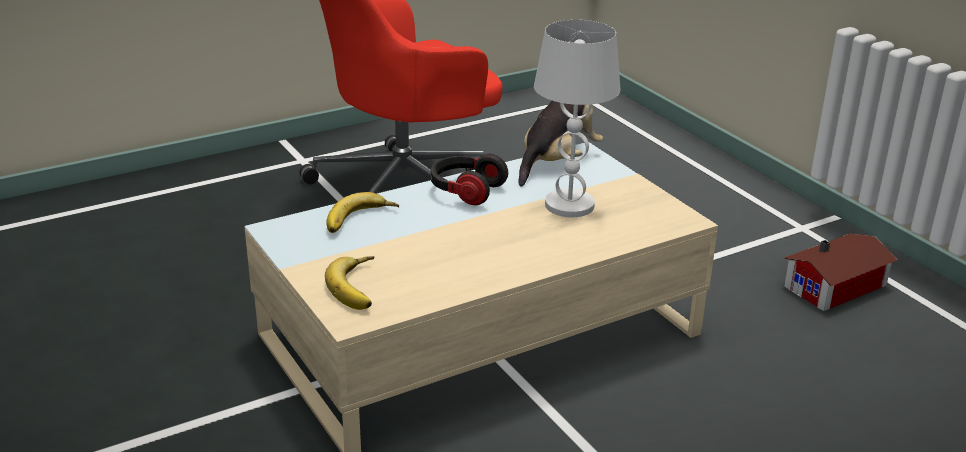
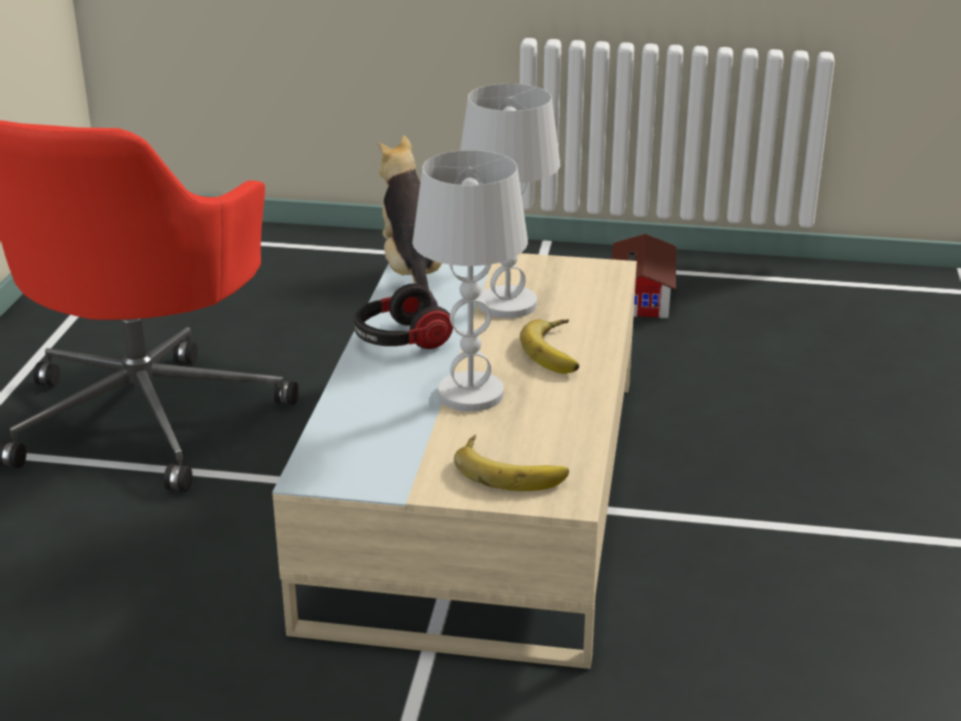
camera: 50 degrees left, 0 degrees up
(360, 220) = (372, 418): banana -> banana (559, 352)
(432, 239) = (470, 394): none -> white table lamp

